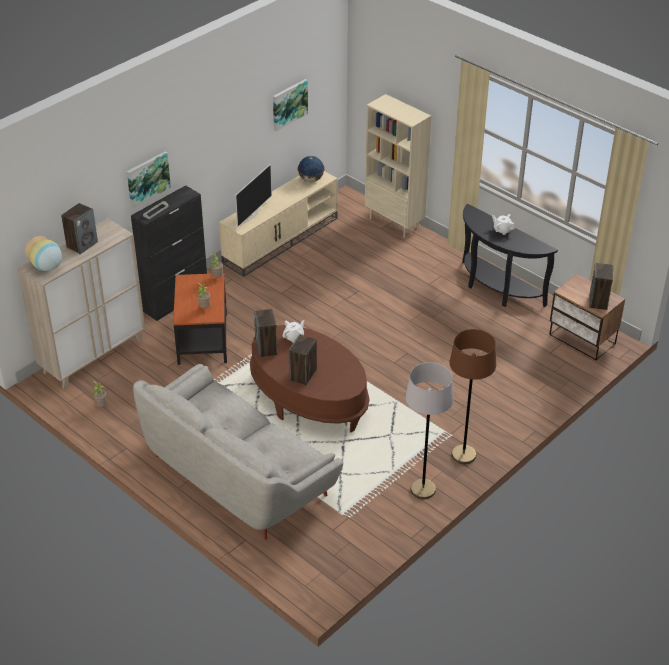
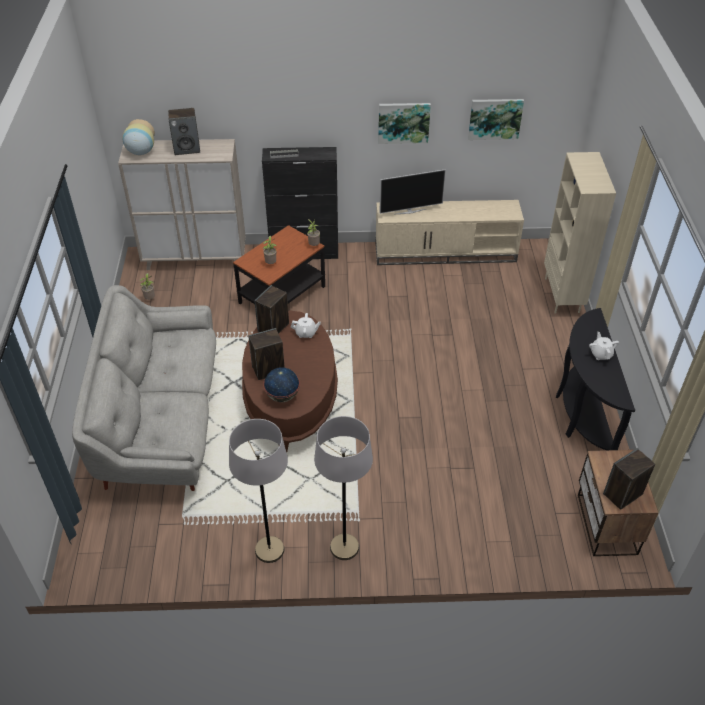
camera: 45 degrees right, 5 degrees up
(147, 179) = (290, 120): picture -> picture (403, 122)
(311, 180) = (498, 209): globe -> globe (282, 396)
(463, 455) = (344, 547): brown floor lamp -> grey floor lamp

